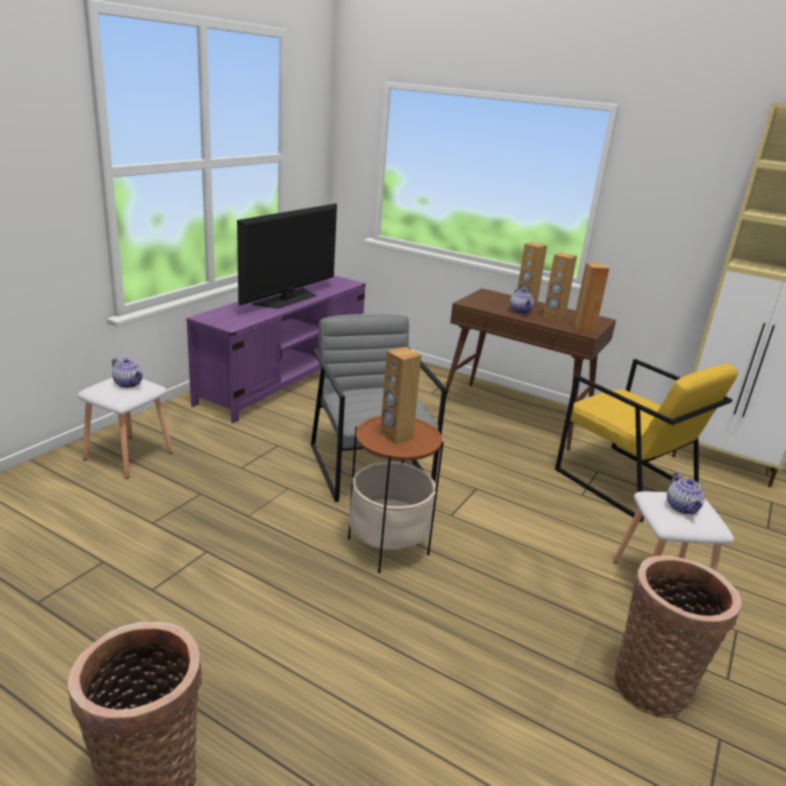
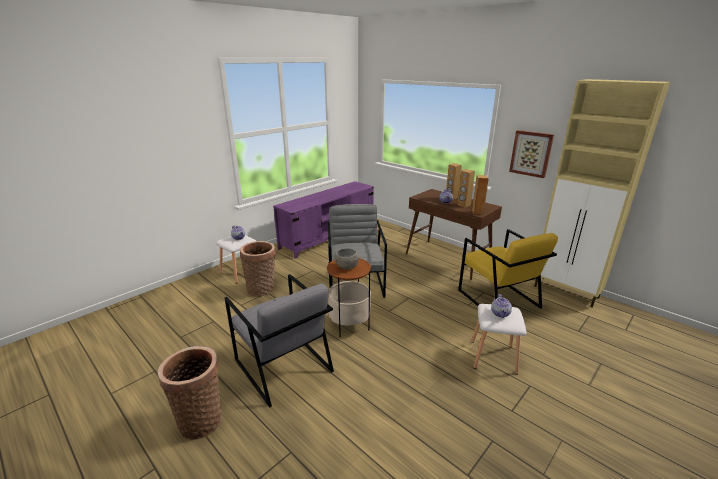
camera: 15 degrees right, 0 degrees up
(288, 299) = (328, 195): television -> none
(288, 642) = (283, 366): none -> grey armchair
(396, 436) = (347, 267): brown speaker -> grey bowl
(654, 685) = (466, 408): basket -> basket (262, 288)
(668, 228) = (531, 153): none -> picture

